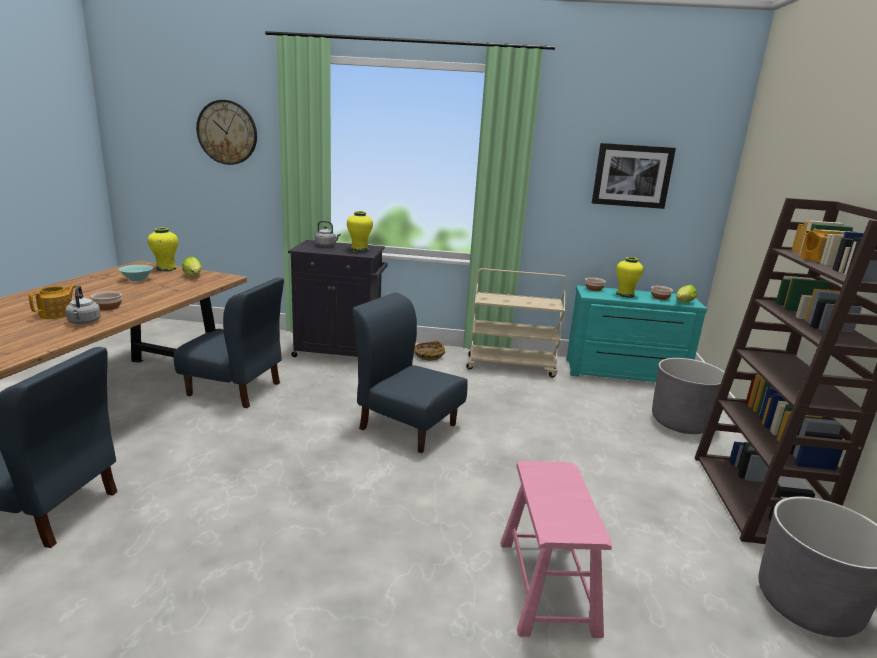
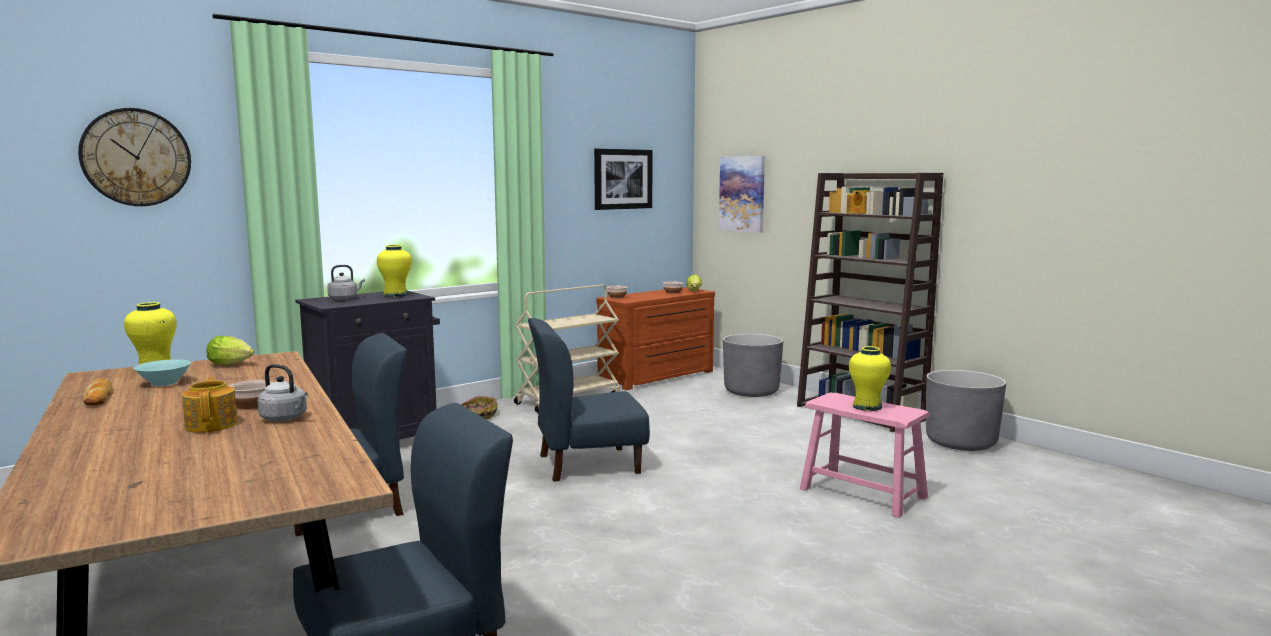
camera: 45 degrees left, 10 degrees down
(96, 279) = (98, 397): none -> bread
(625, 295) = (648, 295): yellow vase -> yellow vase (867, 407)
(625, 373) = (659, 377): turquoise dresser -> brown dresser
(760, 208) = (742, 194): none -> picture

